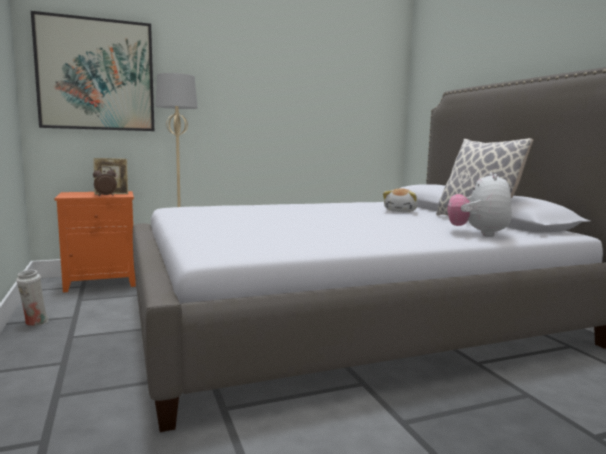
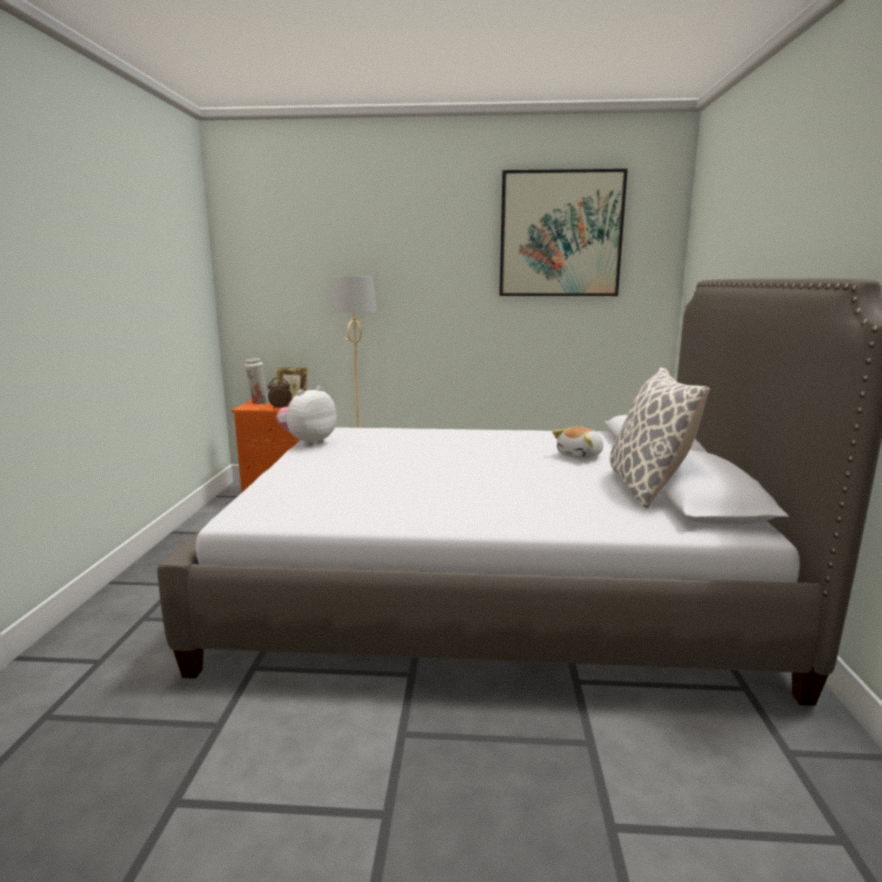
camera: 25 degrees right, 5 degrees up
(34, 323) = (192, 535): white vase -> white vase (259, 403)
(96, 75) = (285, 276): picture -> picture (560, 234)
(478, 234) = (598, 516): plush toy -> plush toy (308, 442)

